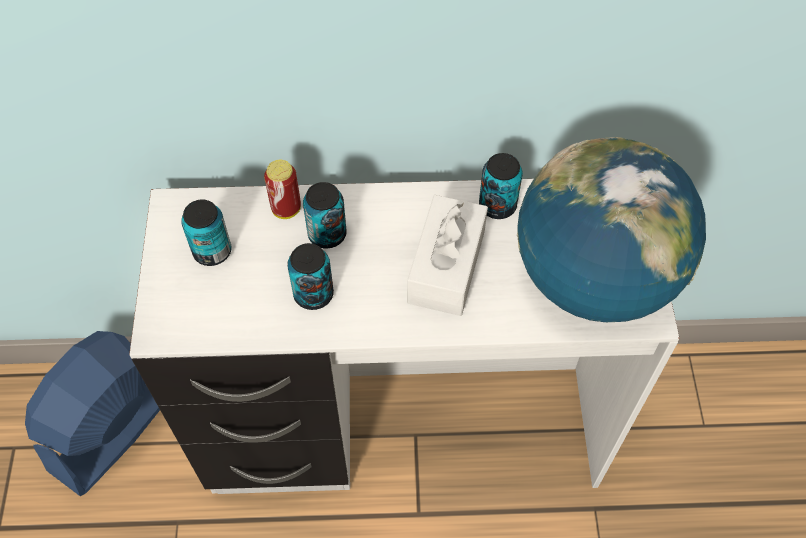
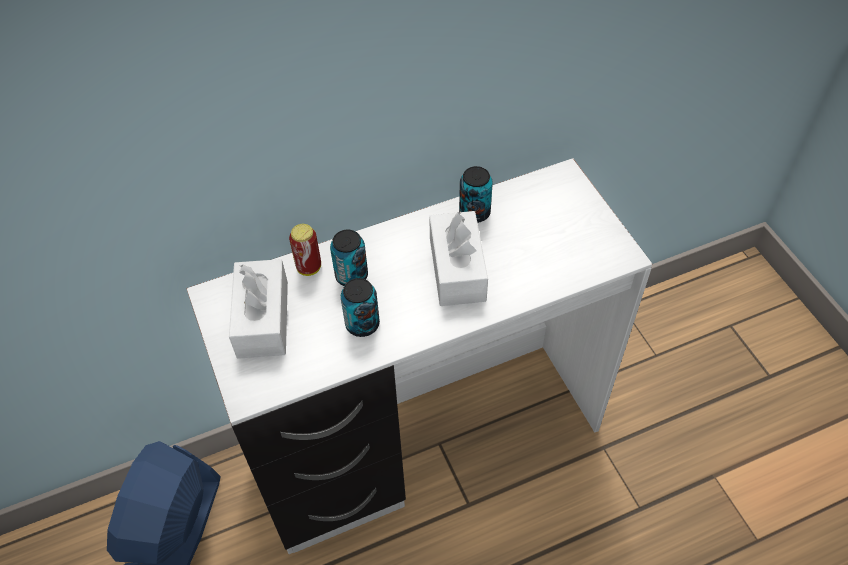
camera: 20 degrees left, 5 degrees down
(212, 251) = (263, 319): can -> white tissue box
(593, 278) = (571, 242): globe -> none

